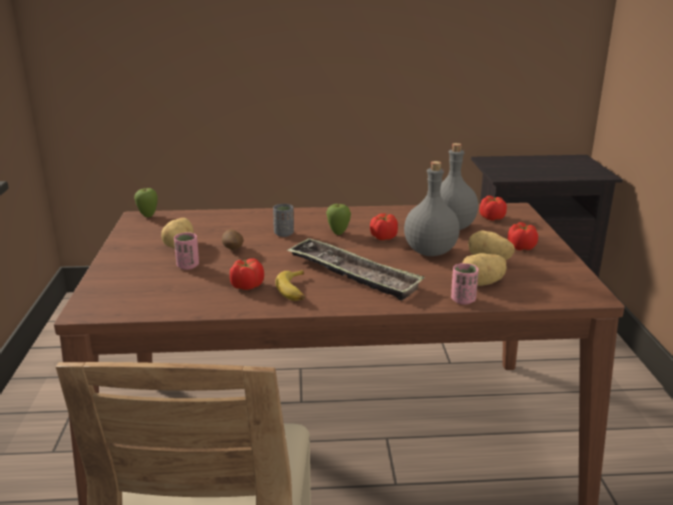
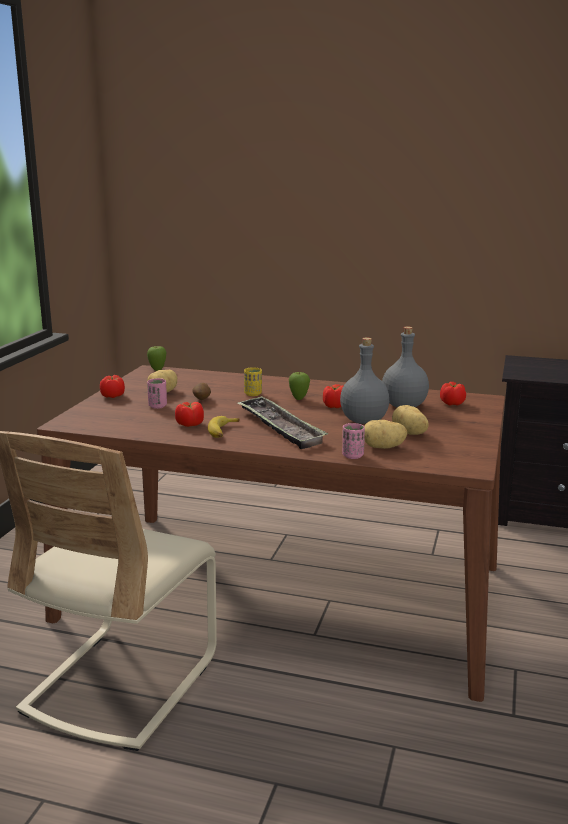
camera: 20 degrees right, 5 degrees down
(284, 234) = (253, 394): grey cup -> yellow cup
(521, 247) = (452, 427): tomato -> tomato (113, 396)

